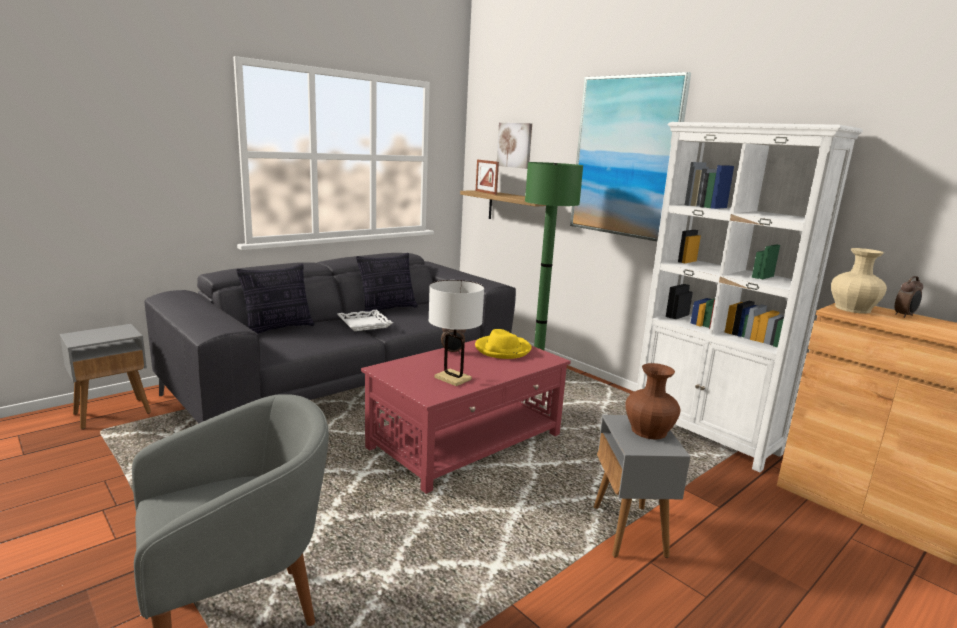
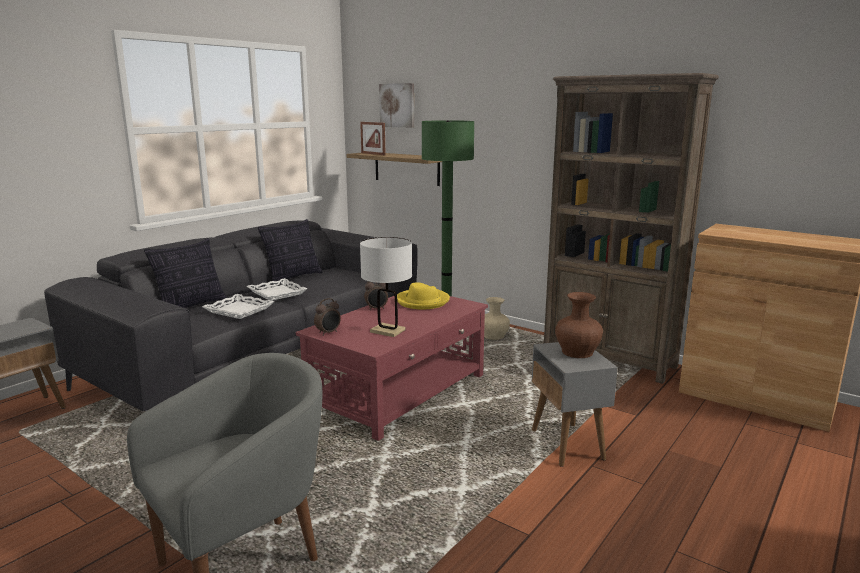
camera: 10 degrees left, 0 degrees up
(319, 338) = (238, 310): none -> white tray
(626, 157) = (510, 111): picture -> none
(704, 435) = (609, 359): white bookcase -> brown bookcase
(852, 309) = (725, 230): beige vase -> beige vase (493, 337)
(904, 316) = (767, 231): alarm clock -> alarm clock (328, 333)

